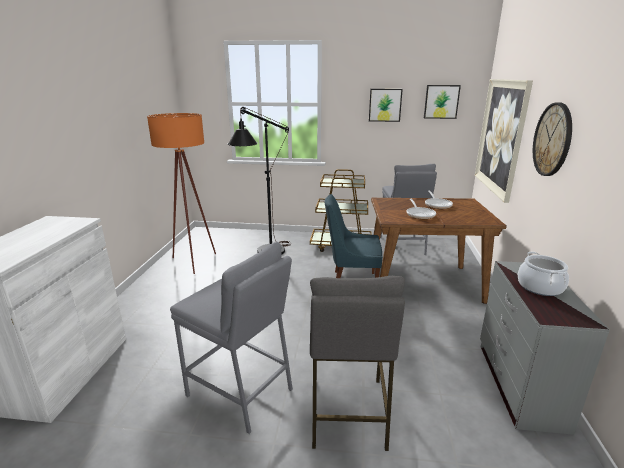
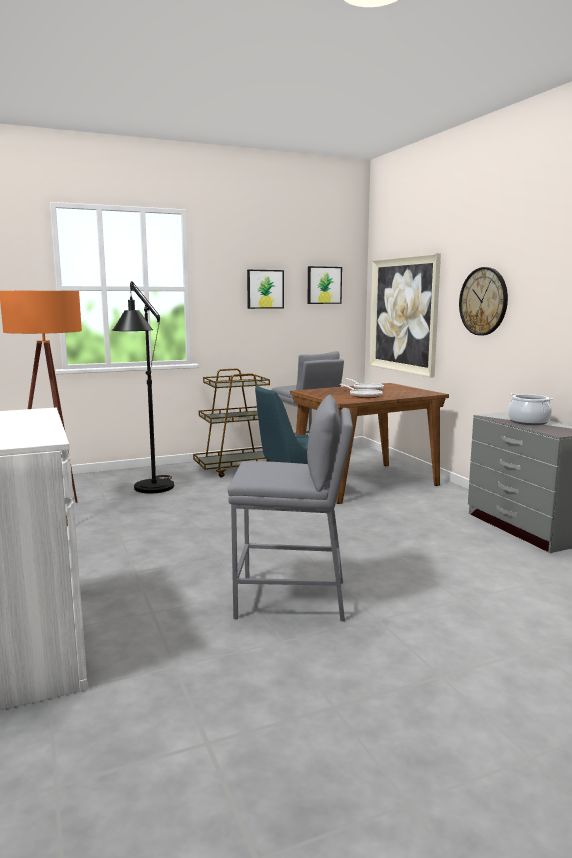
camera: 30 degrees left, 10 degrees down
(347, 411) = (413, 580): grey stool -> none

